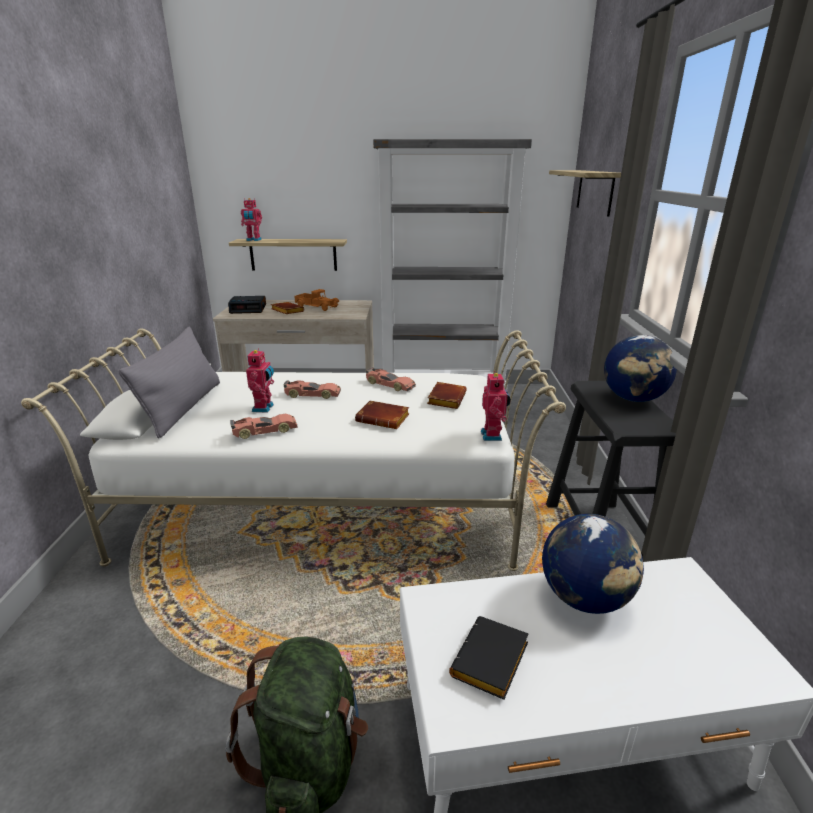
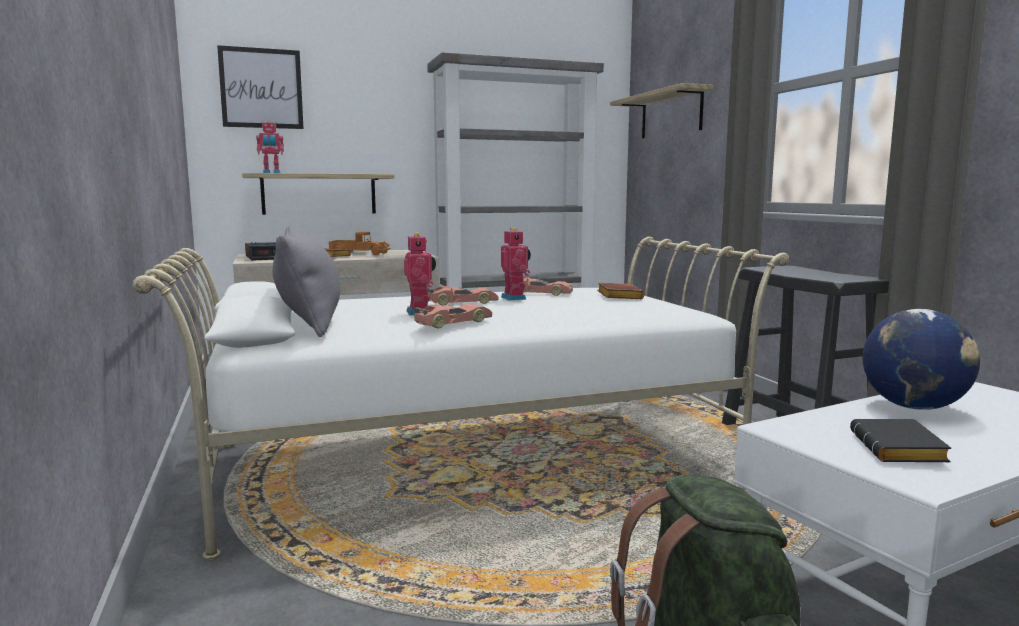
camera: 20 degrees left, 15 degrees down
(245, 169) = (261, 88): none -> picture
(384, 419) = (577, 308): brown book -> none
(493, 435) = (706, 310): toy robot -> toy robot (515, 298)
(633, 399) = (813, 271): globe -> none

